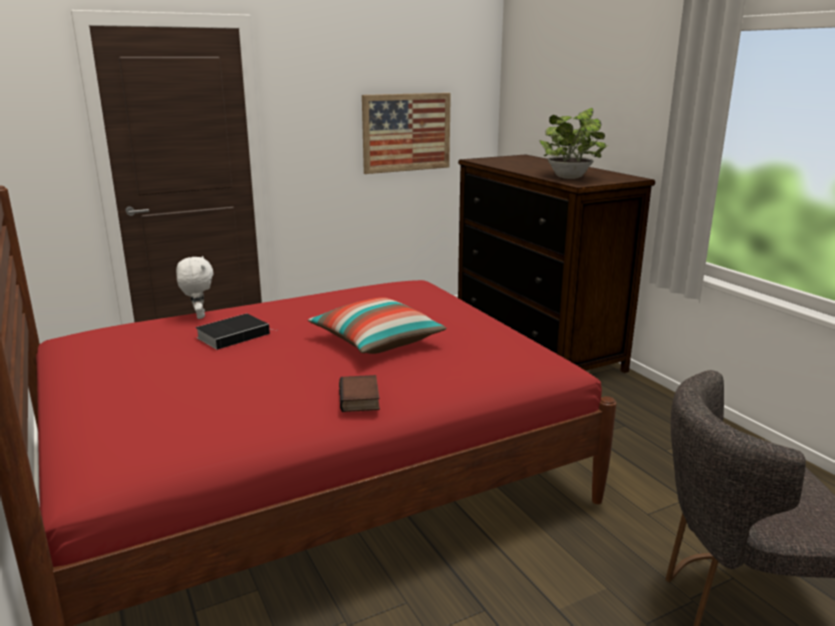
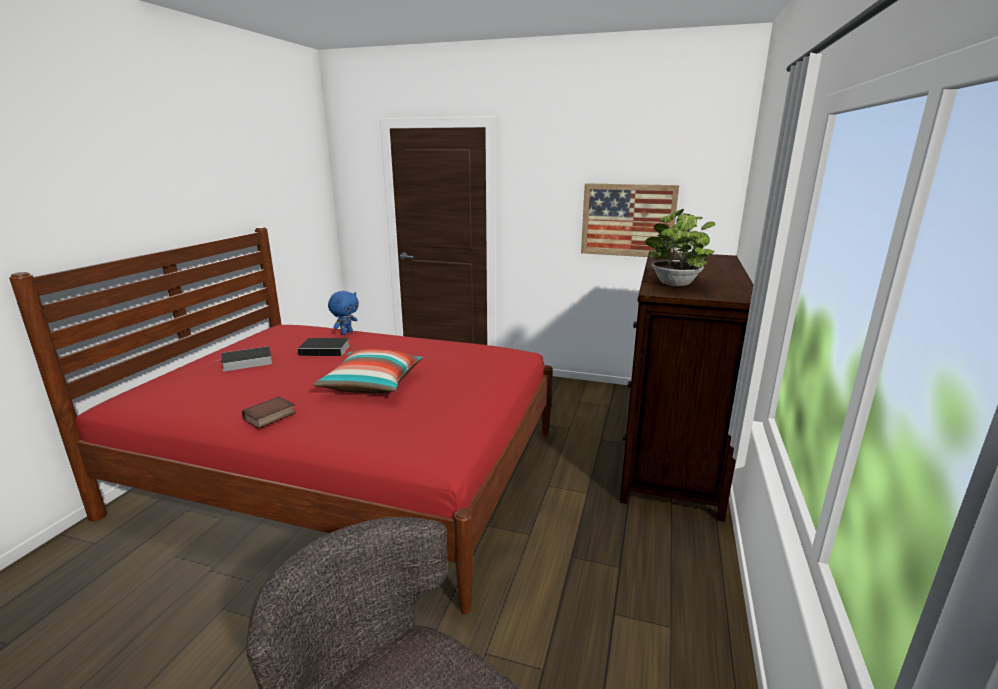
camera: 45 degrees right, 0 degrees up
(167, 377) = (245, 362): none -> book
(199, 316) = (346, 333): white plush toy -> blue plush toy

